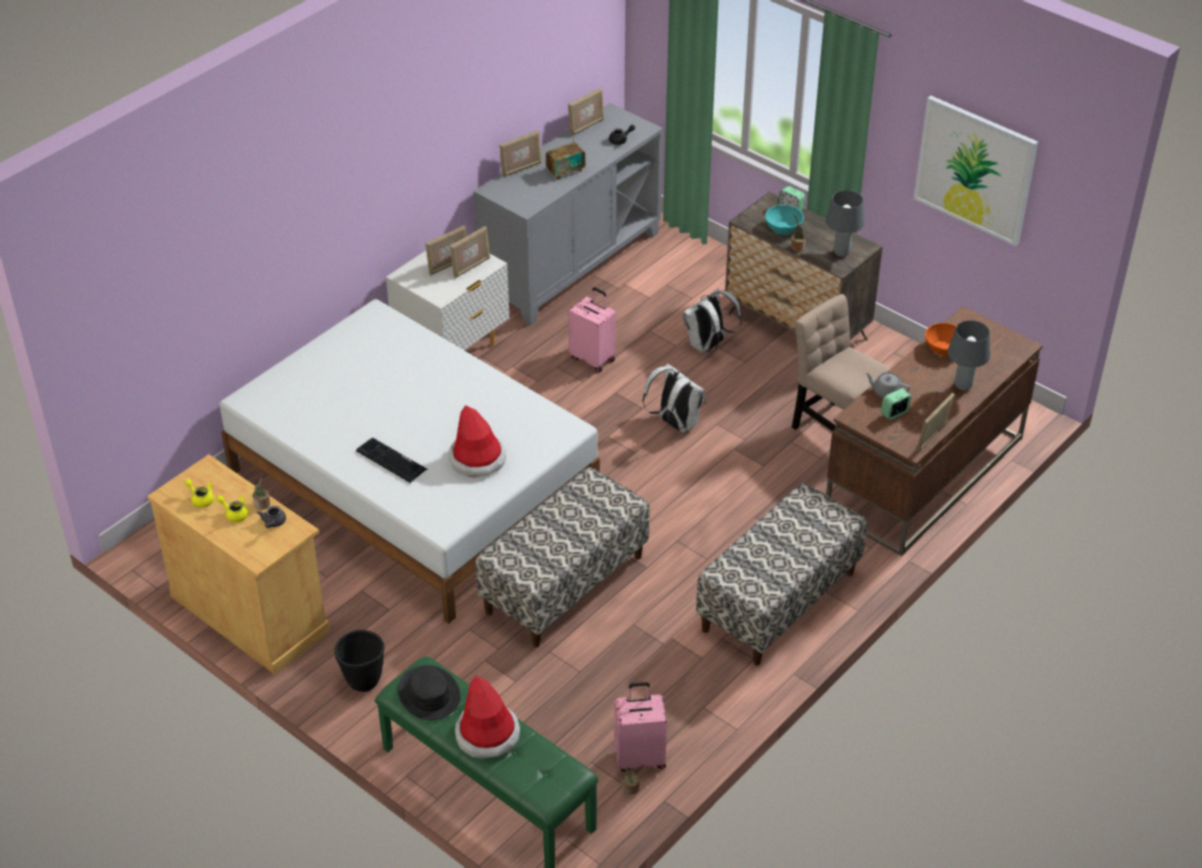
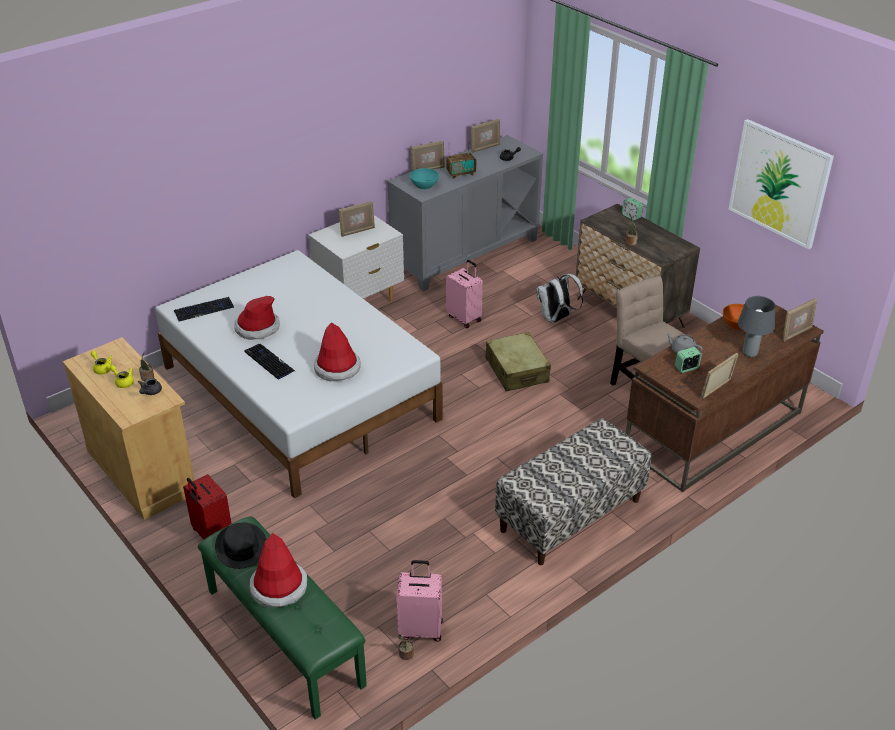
camera: 10 degrees right, 5 degrees down
(284, 399) = (204, 310): none -> keyboard
(360, 416) = (257, 328): none -> hat
(363, 681) = (211, 534): black planter -> red suitcase
(470, 267) = (374, 234): picture frame -> picture frame (796, 333)
(564, 584) = (396, 479): bench -> none
(675, 423) = (517, 370): white backpack -> beige suitcase
(783, 228) = (622, 228): turquoise bowl -> turquoise bowl (424, 185)
(841, 252) = (665, 249): grey table lamp -> none

